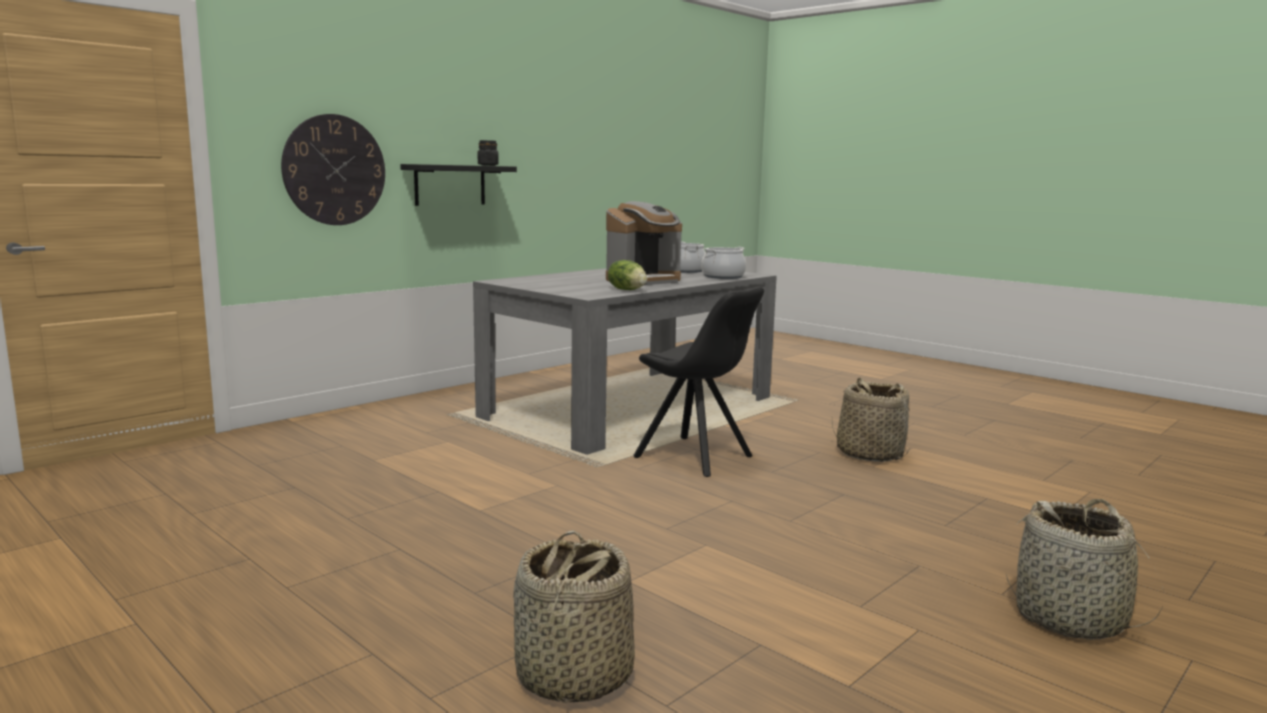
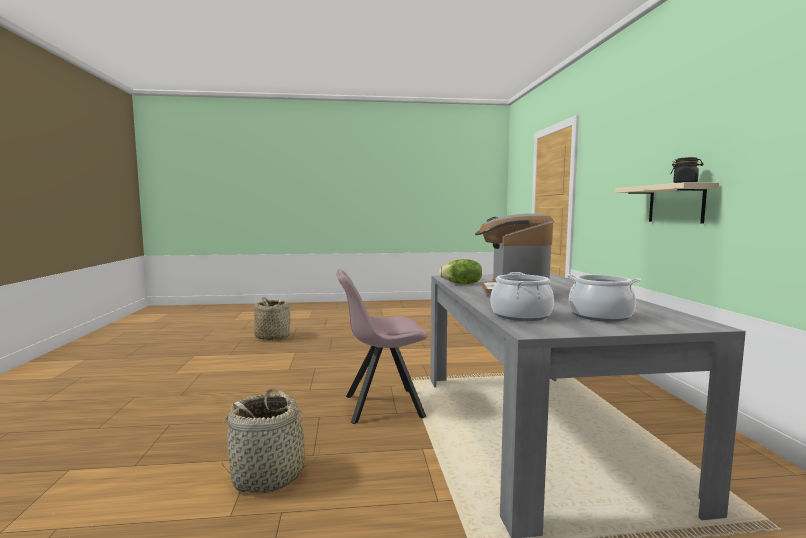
camera: 130 degrees right, 5 degrees down
(334, 170) = (612, 196): wall clock -> none
(450, 185) = (676, 204): black shelf -> beige shelf
(694, 456) = (382, 406): black chair -> pink chair
(1070, 619) = (99, 398): basket -> none

